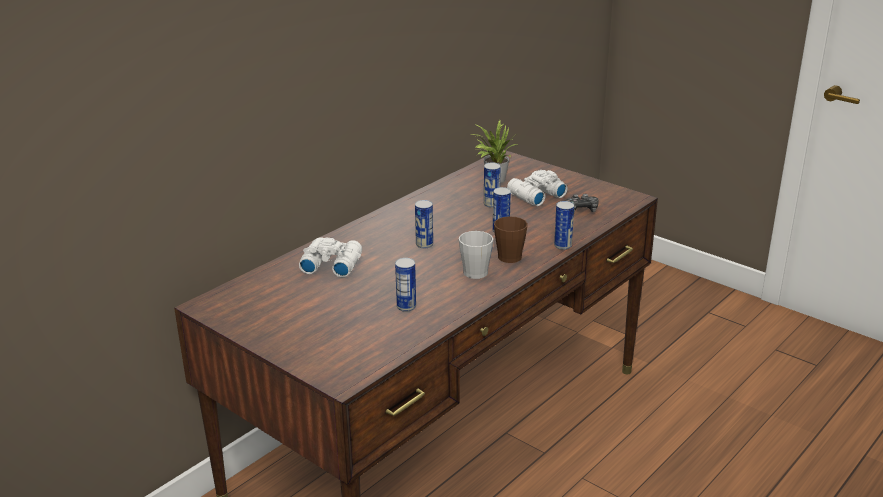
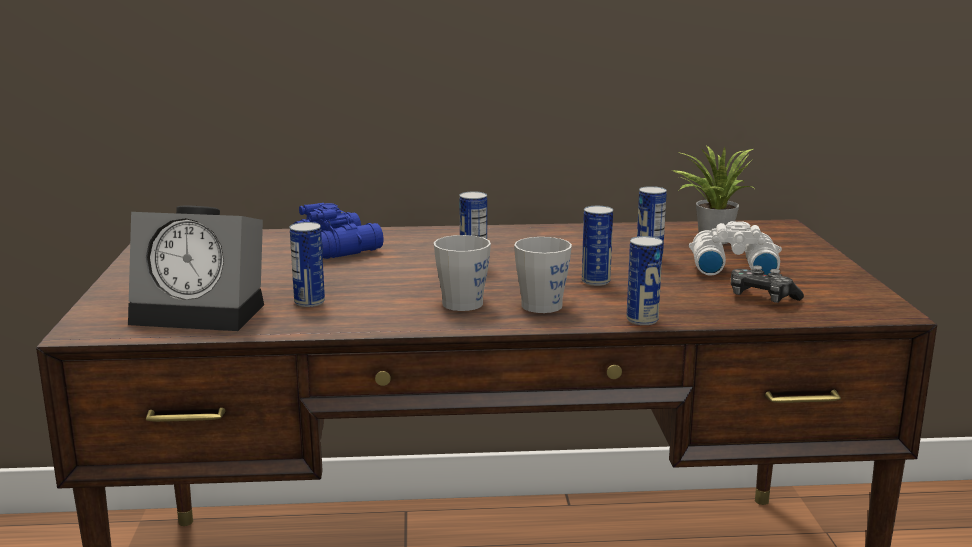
camera: 45 degrees right, 10 degrees down
(330, 264) = (339, 247): white binoculars -> blue binoculars
(371, 339) = (204, 312): none -> alarm clock
(508, 254) = (546, 303): brown mug -> grey mug

